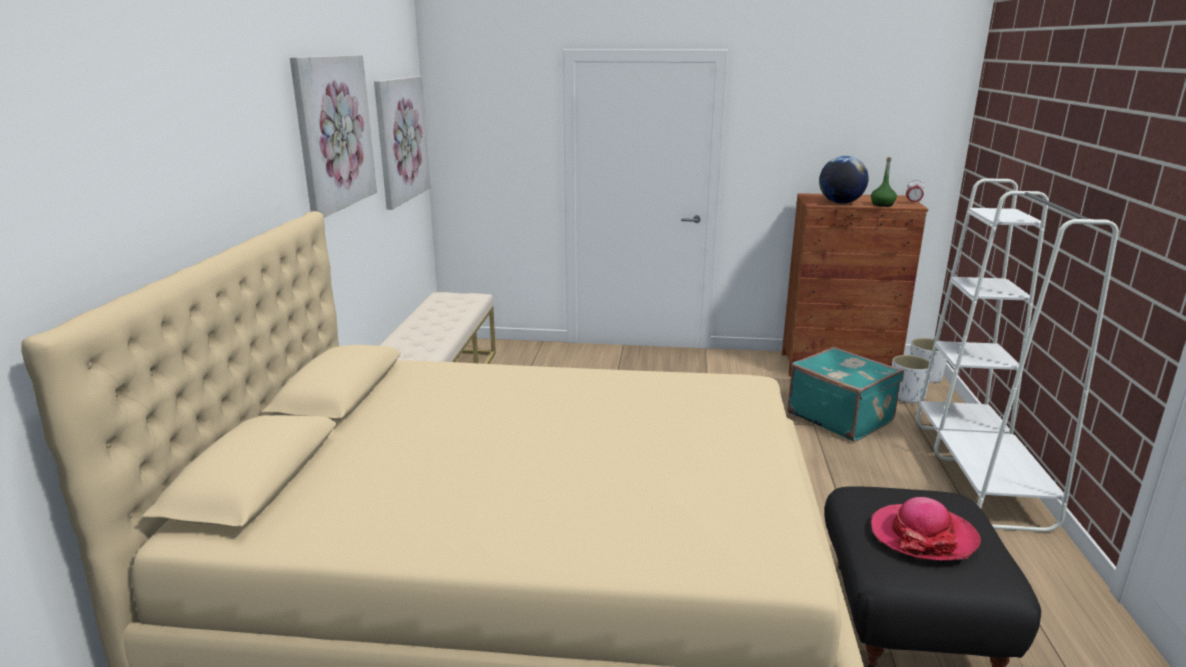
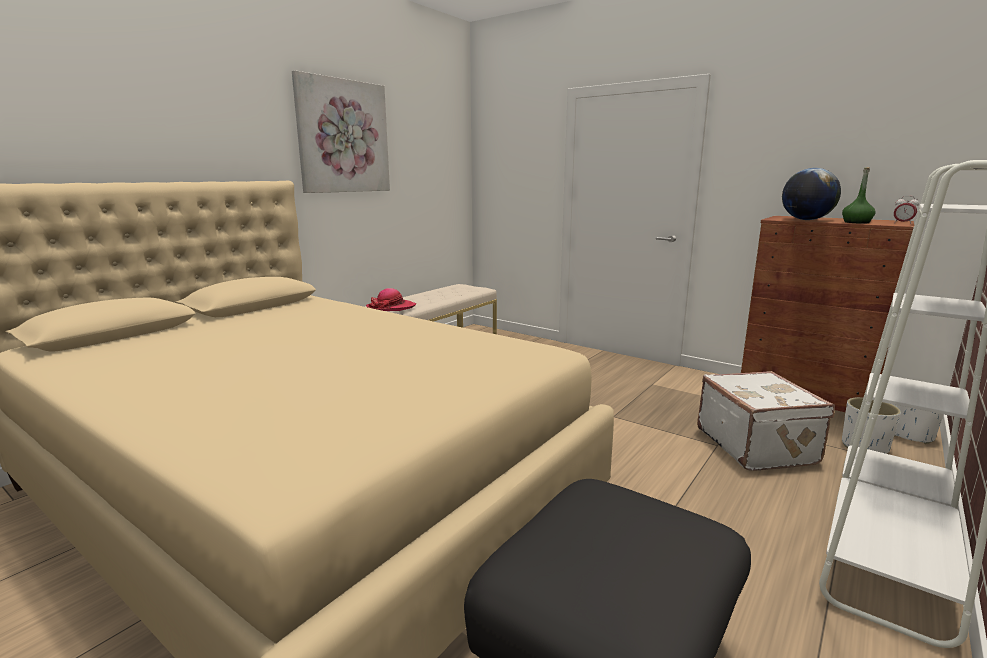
camera: 30 degrees right, 5 degrees down
(401, 139) = (436, 161): picture -> none
(840, 417) = (757, 446): turquoise suitcase -> white suitcase
(923, 535) = (601, 548): hat -> hat (391, 307)

